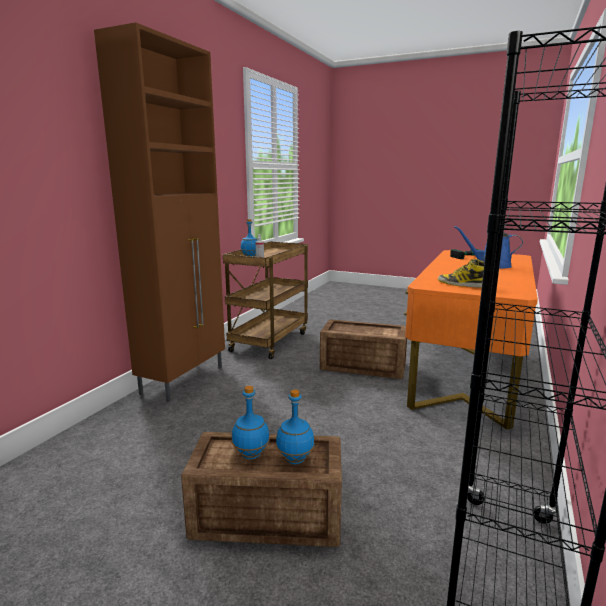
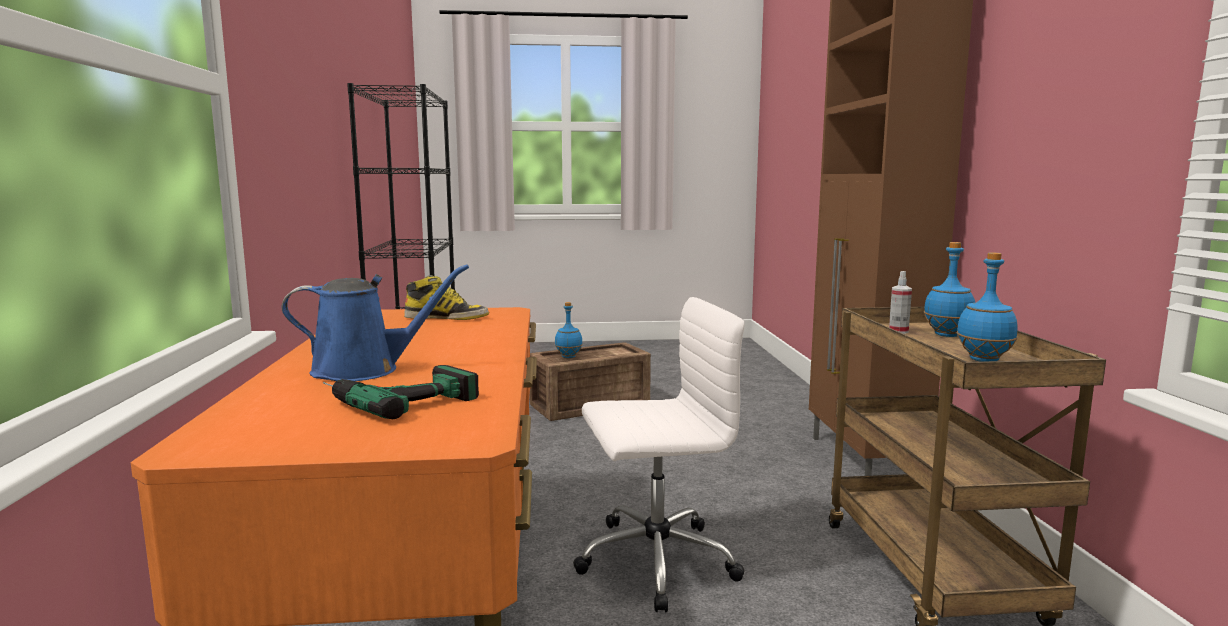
camera: 150 degrees right, 5 degrees down
(251, 455) = (600, 354): blue bottle -> blue bottle (983, 360)
(362, 365) = (653, 561): crate -> white office chair

